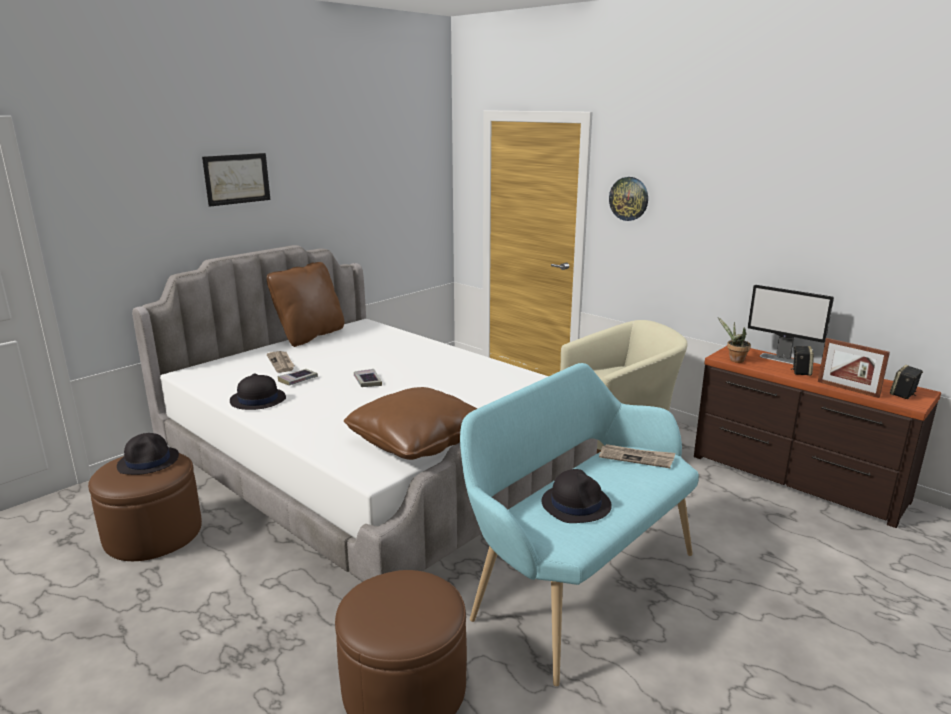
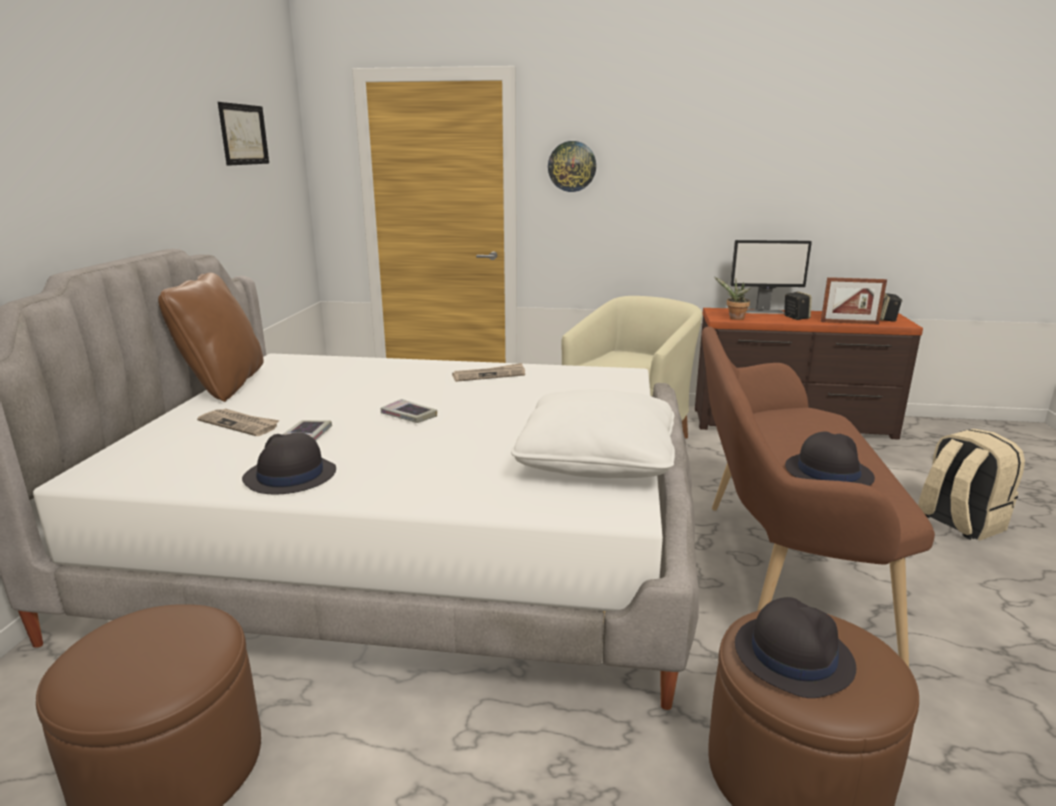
camera: 35 degrees left, 0 degrees up
(149, 461) = (148, 636): black hat -> black hat (792, 655)
(237, 179) = (74, 133): picture -> picture (244, 134)
(417, 441) = (597, 460): brown pillow -> white pillow
(576, 582) = (776, 574): turquoise bench -> brown bench
(636, 458) = (790, 418): newspaper -> newspaper (489, 375)
(818, 616) = (959, 522): none -> beige backpack

